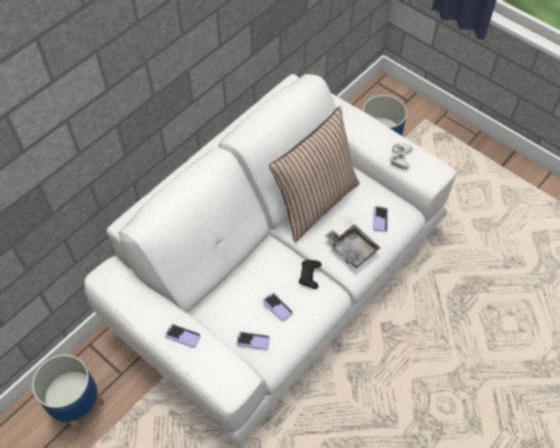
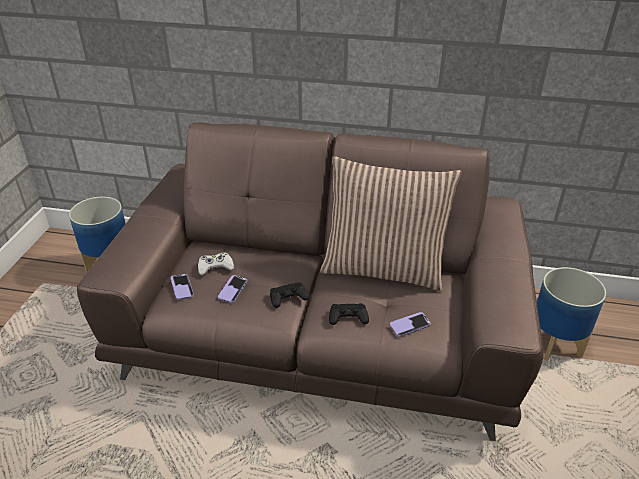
camera: 60 degrees right, 20 degrees down
(183, 336) = (147, 227): phone -> none
(280, 278) = (320, 332): white sofa -> brown sofa
(352, 249) = (348, 317): grey tray -> black game controller
(400, 157) = (497, 292): white game controller -> white game controller (215, 267)

